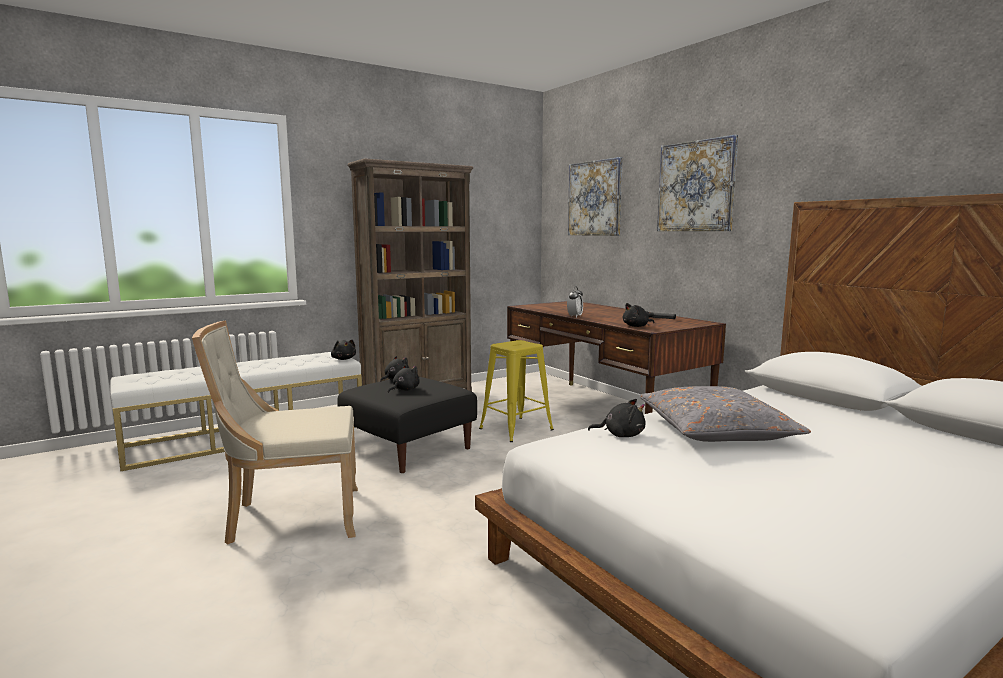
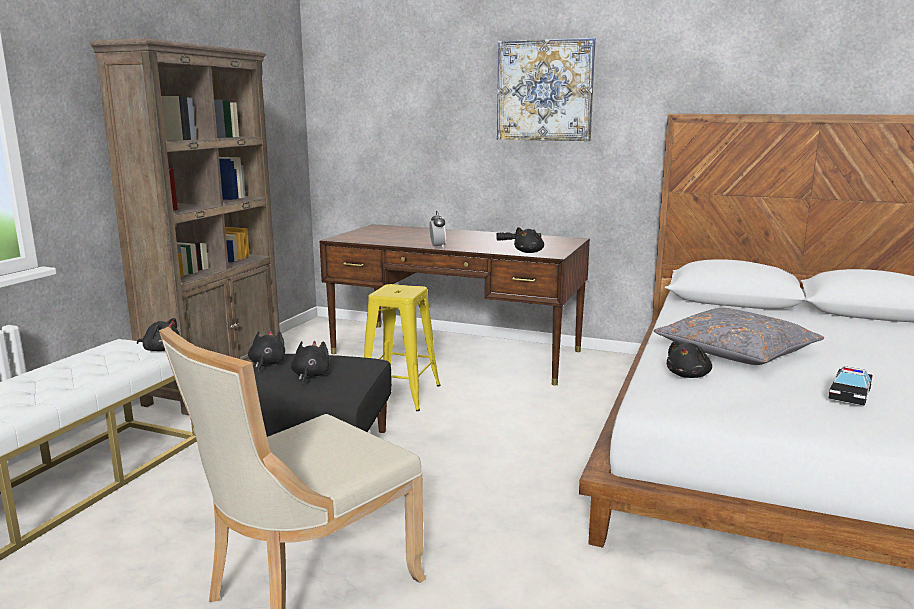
camera: 35 degrees left, 5 degrees up
(595, 198) = (398, 97): picture -> none
(621, 435) = (688, 375): black plush toy -> black plush toy turned 150 degrees clockwise
(751, 484) = (849, 394): none -> toy car

